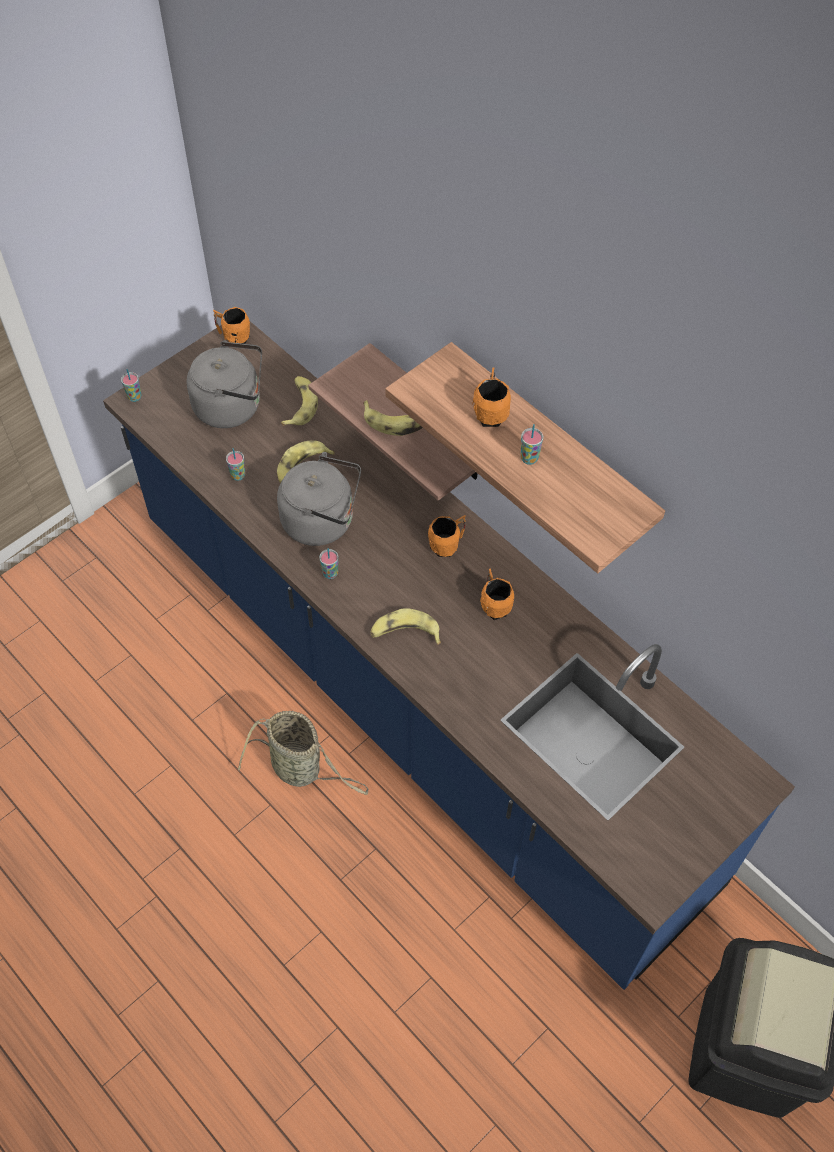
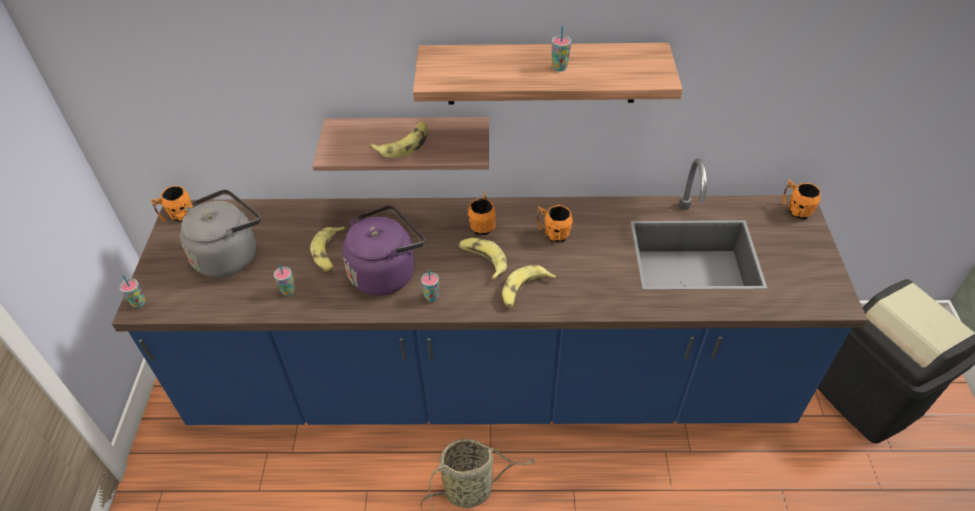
camera: 45 degrees left, 10 degrees down
(300, 405) = (281, 221): banana -> banana (483, 260)
(323, 521) = (386, 272): grey kettle -> purple kettle
(490, 412) = (500, 61): orange mug -> orange mug (795, 210)

